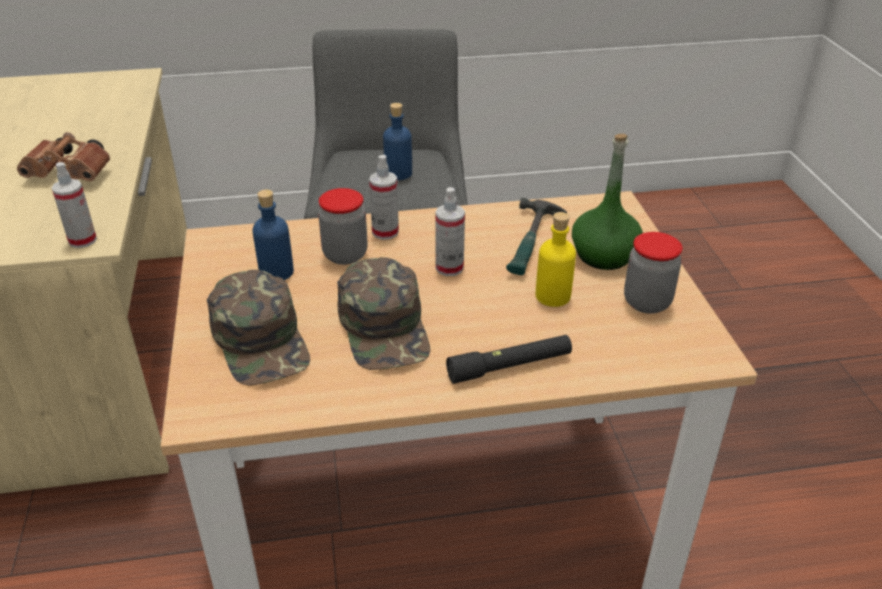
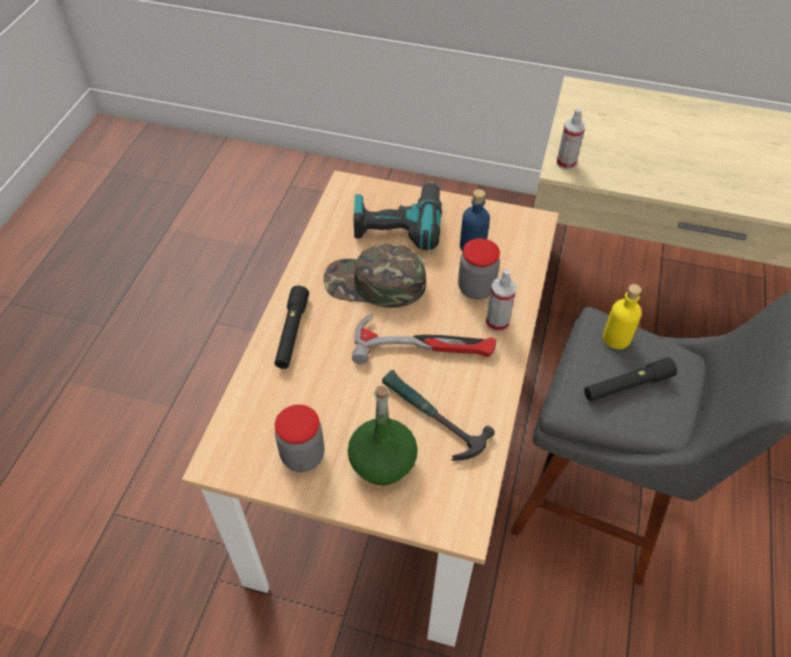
camera: 115 degrees right, 15 degrees up
(72, 174) = (674, 166): brown binoculars -> none
(261, 340) = (398, 223): green cap -> power drill
(398, 173) = (627, 385): blue bottle -> black flashlight
(449, 268) = (424, 344): spray bottle -> hammer
(553, 296) = (349, 394): yellow bottle -> yellow bottle (616, 338)

